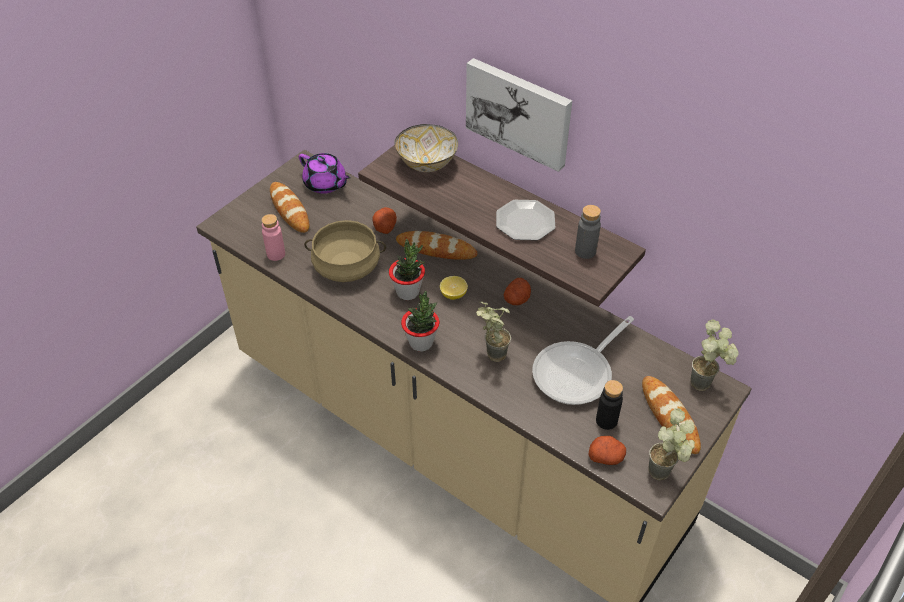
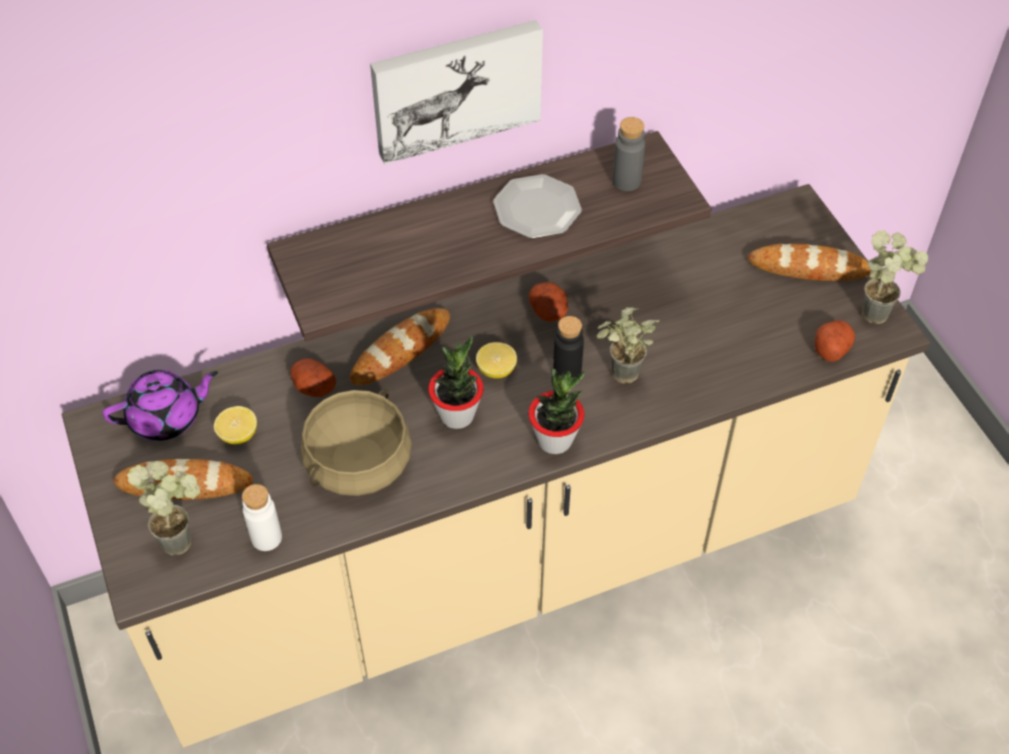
camera: 60 degrees left, 5 degrees up
(276, 254) = (266, 538): pink bottle -> white bottle
(333, 214) = (238, 435): none -> lemon
(426, 163) = (347, 252): bowl -> none
(577, 373) = (701, 313): frying pan -> none
(606, 420) = (783, 322): black bottle -> black bottle (567, 371)
(706, 384) = (783, 215): potted plant -> potted plant (183, 536)

